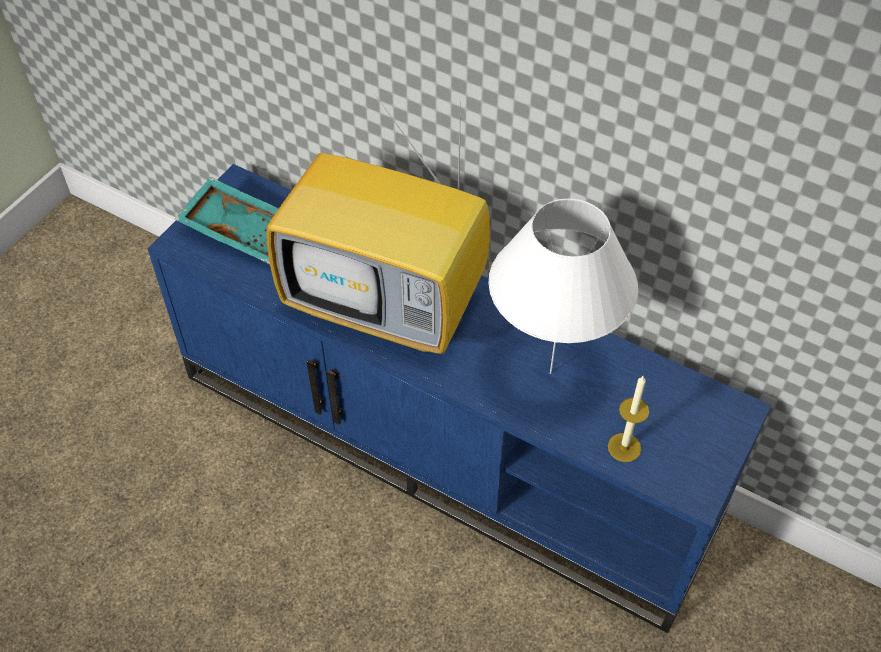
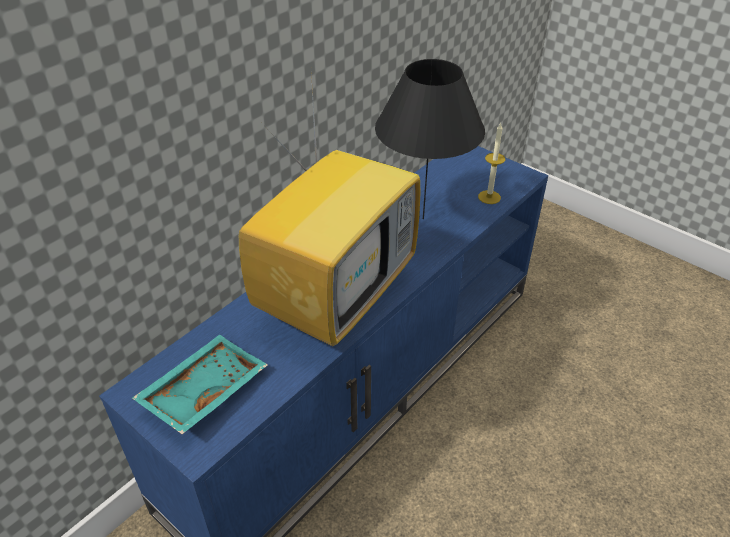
camera: 80 degrees left, 10 degrees down
(550, 372) = (422, 218): white table lamp -> black table lamp

